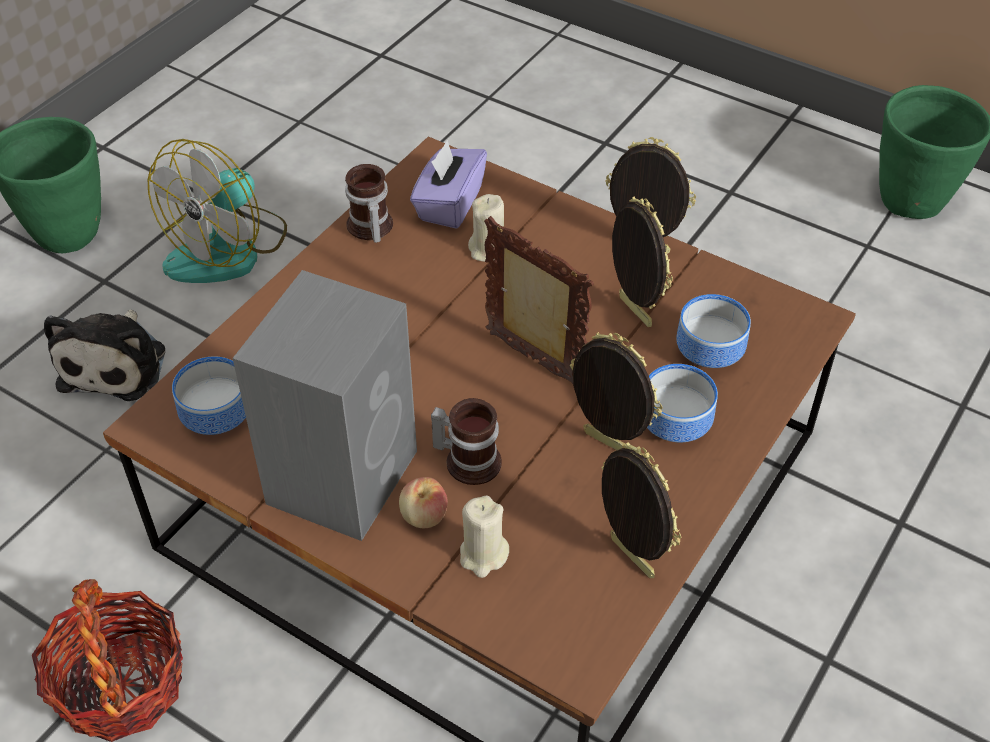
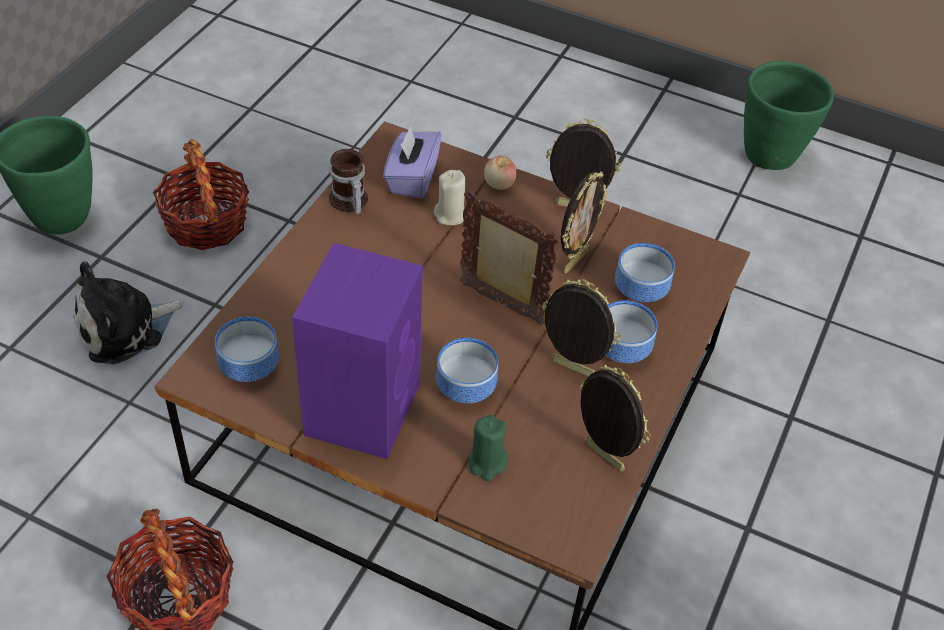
camera: 10 degrees left, 0 degrees up
(116, 364) = (125, 328): plush toy -> plush toy turned 60 degrees clockwise
(228, 249) = (206, 223): fan -> basket
(344, 474) = (364, 406): grey speaker -> purple speaker
(424, 516) = (434, 436): apple -> apple (499, 184)
(469, 459) = (463, 387): mug -> bowl
(483, 555) = (487, 463): beige candle -> green candle
(632, 312) = (575, 260): picture frame -> picture frame turned 75 degrees clockwise

